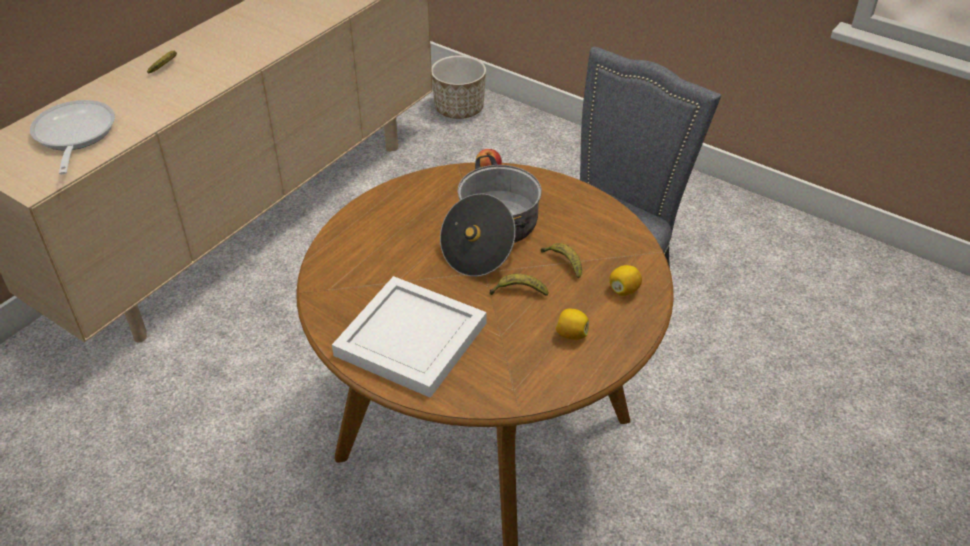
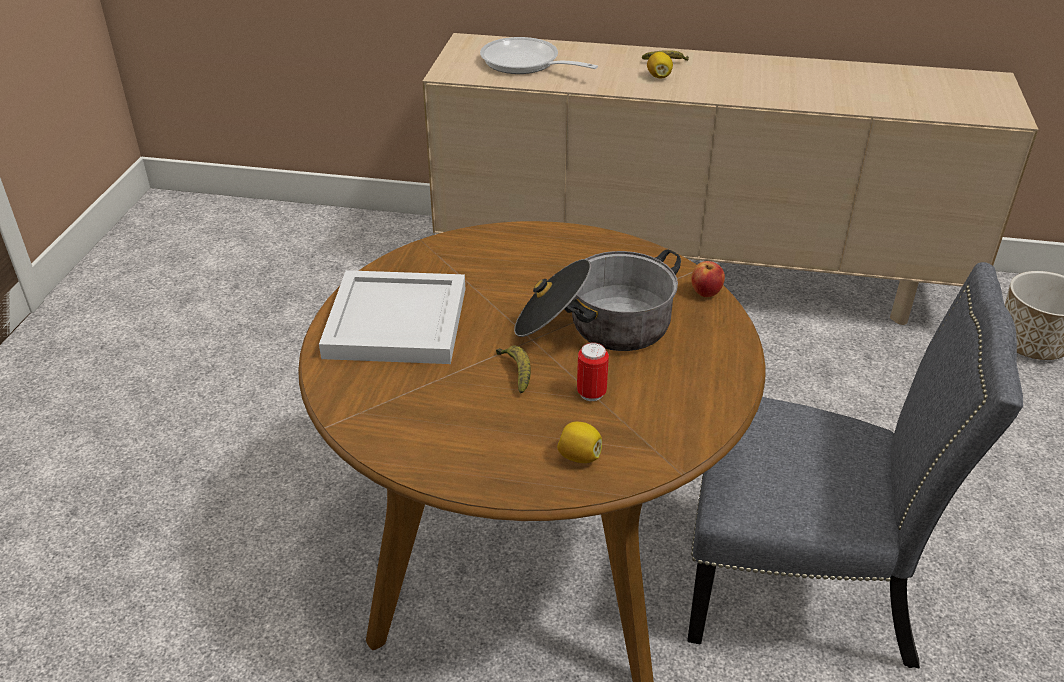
camera: 65 degrees right, 5 degrees down
(74, 136) = (525, 64): frying pan -> frying pan turned 105 degrees counterclockwise
(564, 263) = (591, 393): banana -> can
(571, 334) = (471, 432): lemon -> lemon (659, 76)

